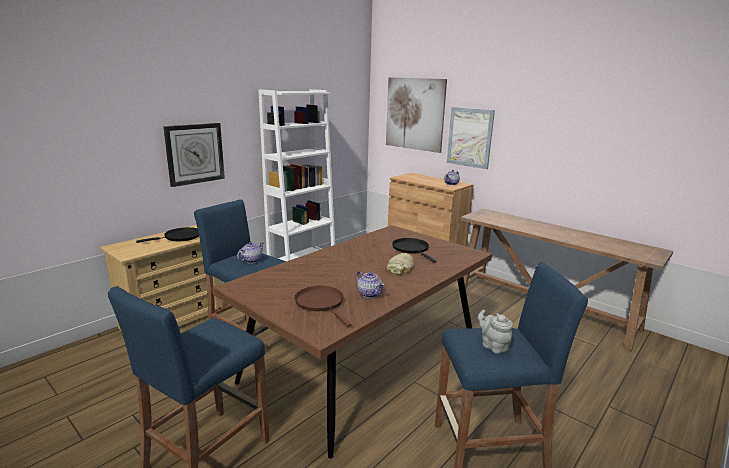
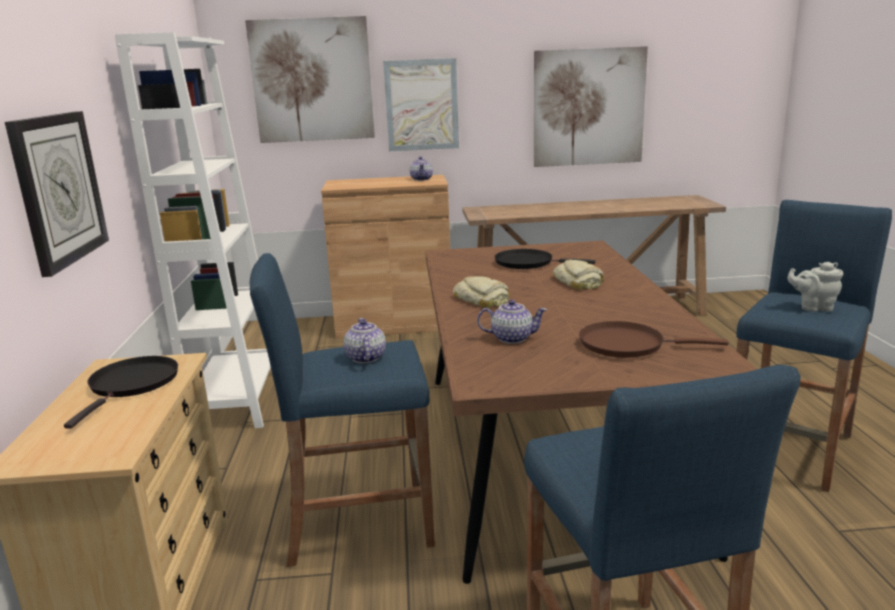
camera: 45 degrees left, 0 degrees up
(338, 256) = (482, 299): none -> bread
(369, 294) = (633, 314): teapot -> teapot (511, 338)
(585, 158) = (588, 107): none -> picture

